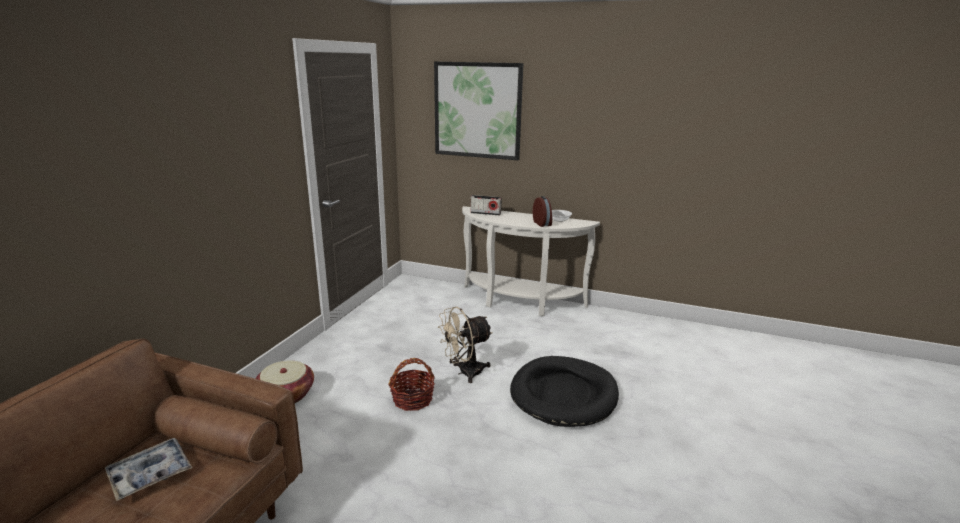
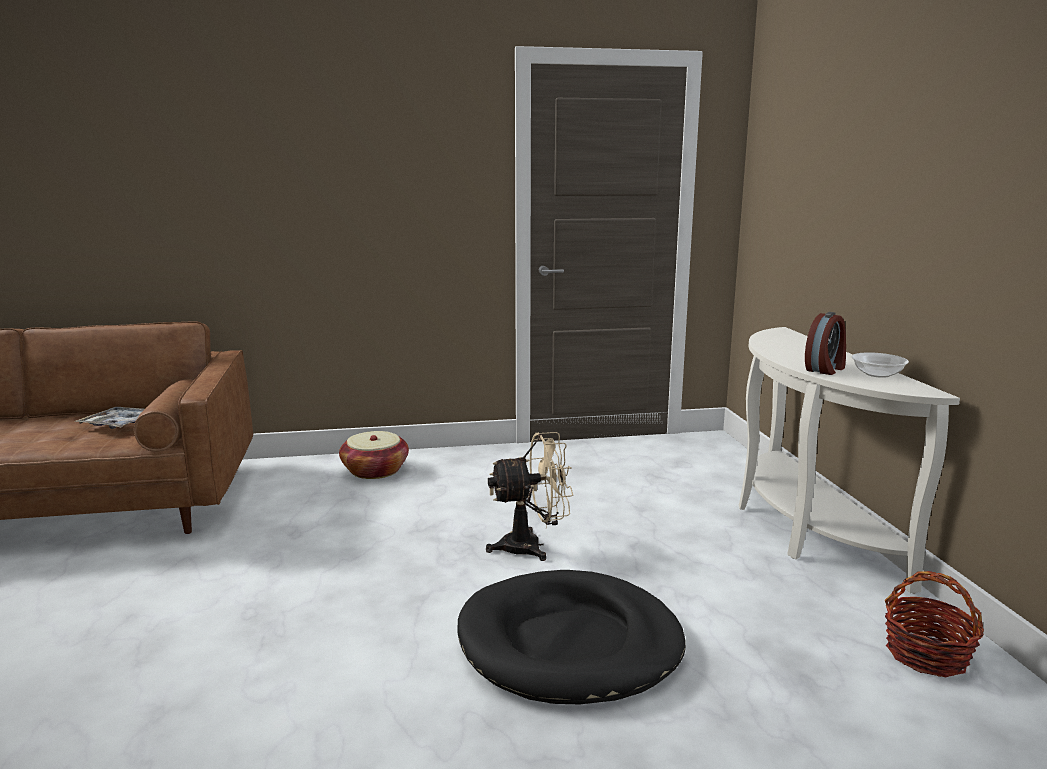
camera: 60 degrees right, 5 degrees down
(412, 399) = (432, 533): basket -> basket (927, 655)
(465, 372) = (531, 546): beige fan -> beige fan turned 135 degrees clockwise
(477, 110) = (821, 150): picture -> none
(485, 213) = (782, 339): radio -> none

